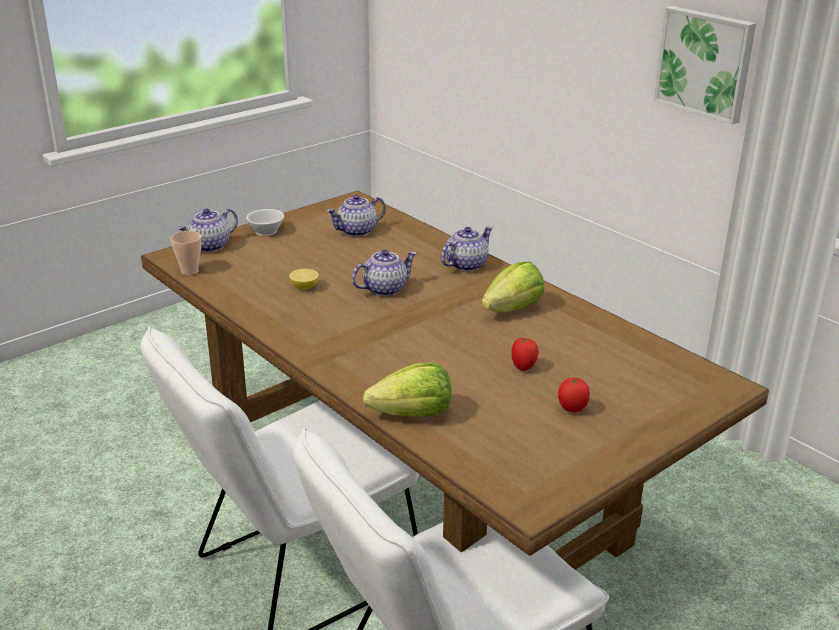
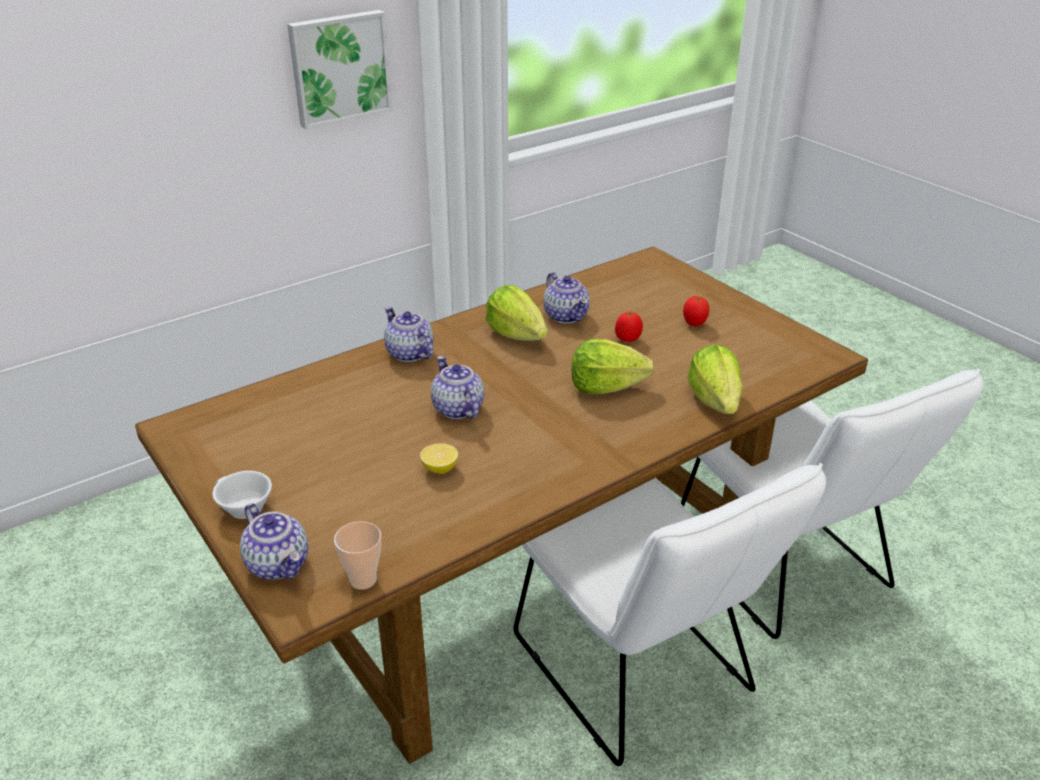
camera: 85 degrees left, 5 degrees up
(357, 231) = (284, 425): teapot -> teapot (566, 315)
(429, 354) = (606, 387): none -> lettuce

